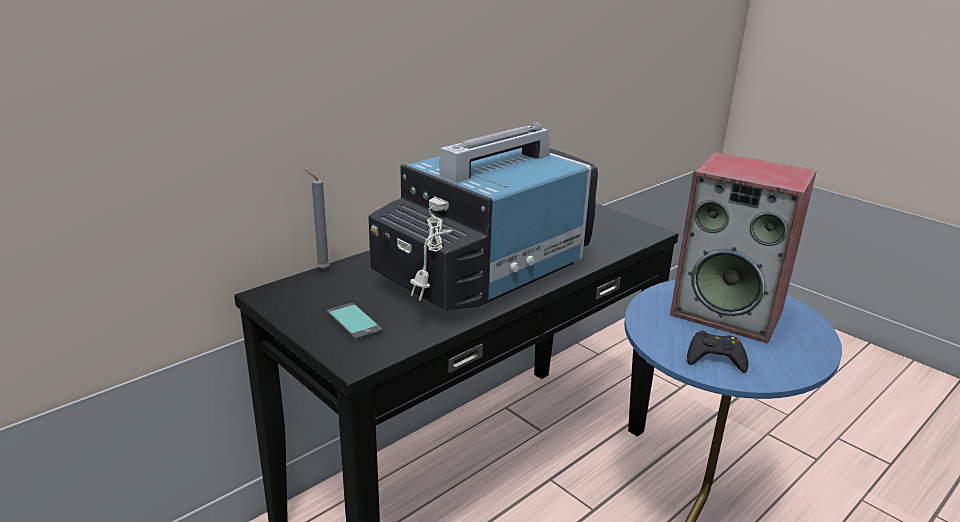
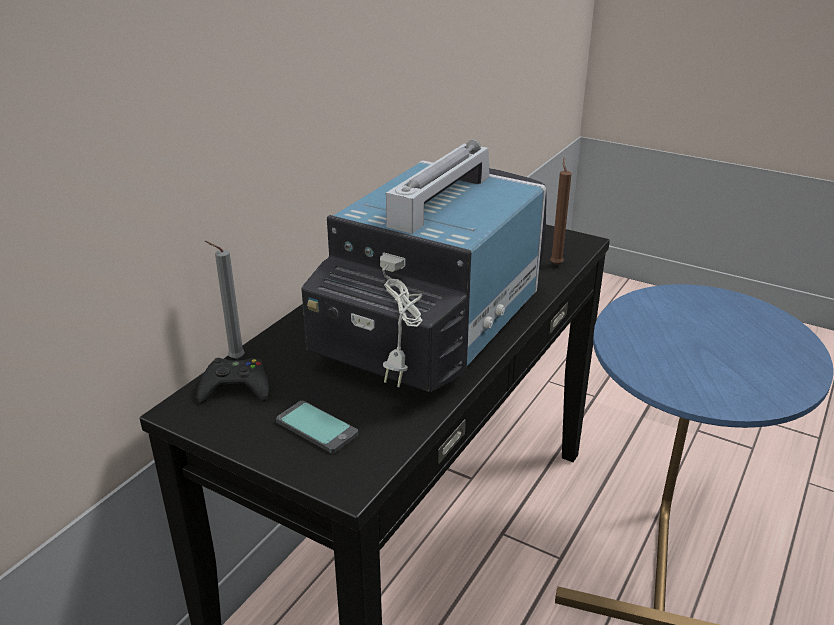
camera: 15 degrees left, 5 degrees up
(618, 244) = (556, 264): none -> brown candle
(715, 358) = (715, 385): black game controller -> black game controller (236, 387)
(728, 313) = (699, 326): speaker -> none

